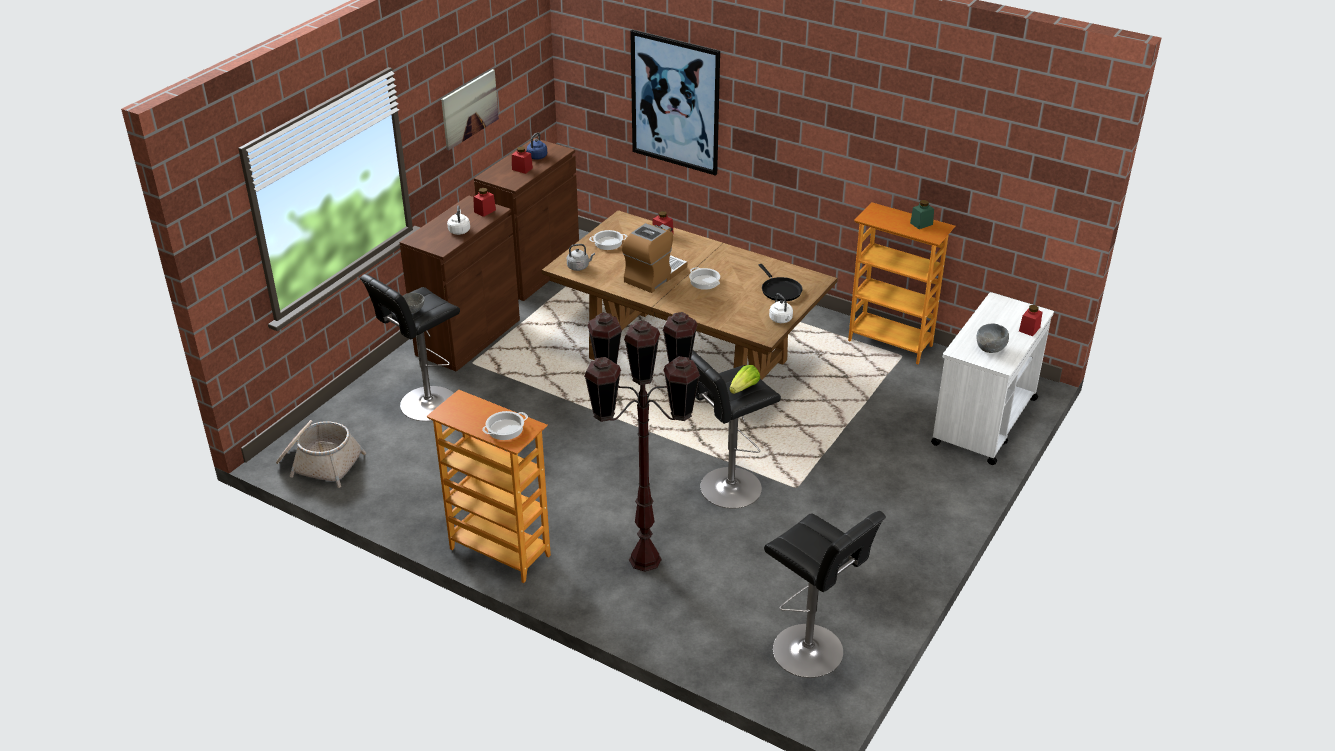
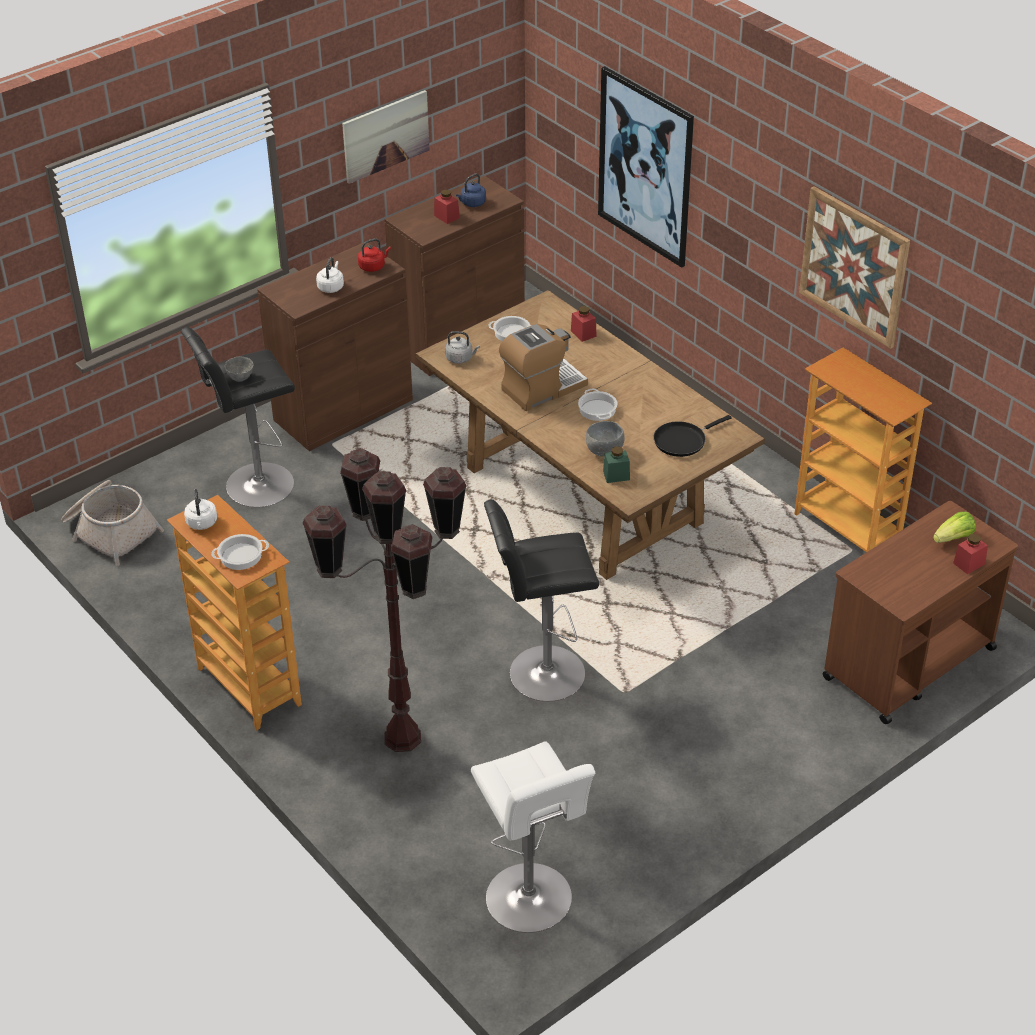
camera: 20 degrees right, 5 degrees up
(485, 211) = (373, 266): red jar -> red kettle
(744, 388) = (559, 563): lettuce -> lettuce (954, 538)
(780, 290) = (682, 440): black frying pan -> black frying pan turned 60 degrees clockwise
(781, 320) = (661, 481): white kettle -> white kettle (202, 524)
(812, 653) = (532, 902): black stool -> white stool
(876, 136) = (854, 266): none -> picture
(921, 224) = (888, 391): green jar -> green jar (616, 475)
(984, 421) = (908, 663): white cart -> brown cart
(990, 349) = (900, 580): grey bowl -> grey bowl (605, 452)

